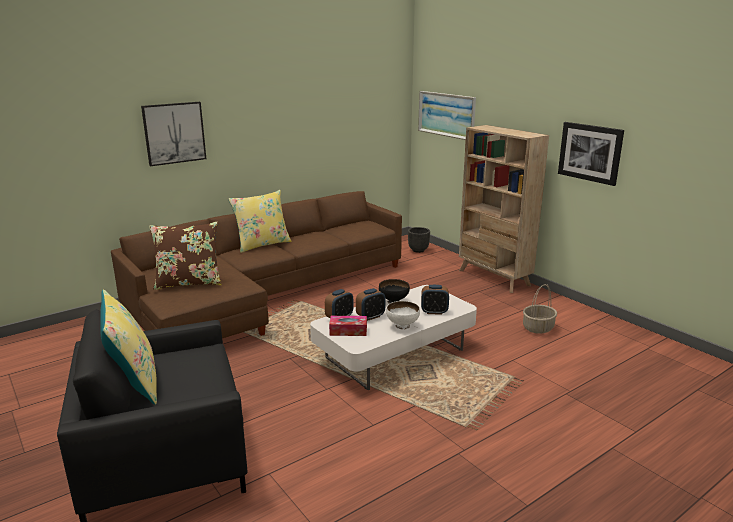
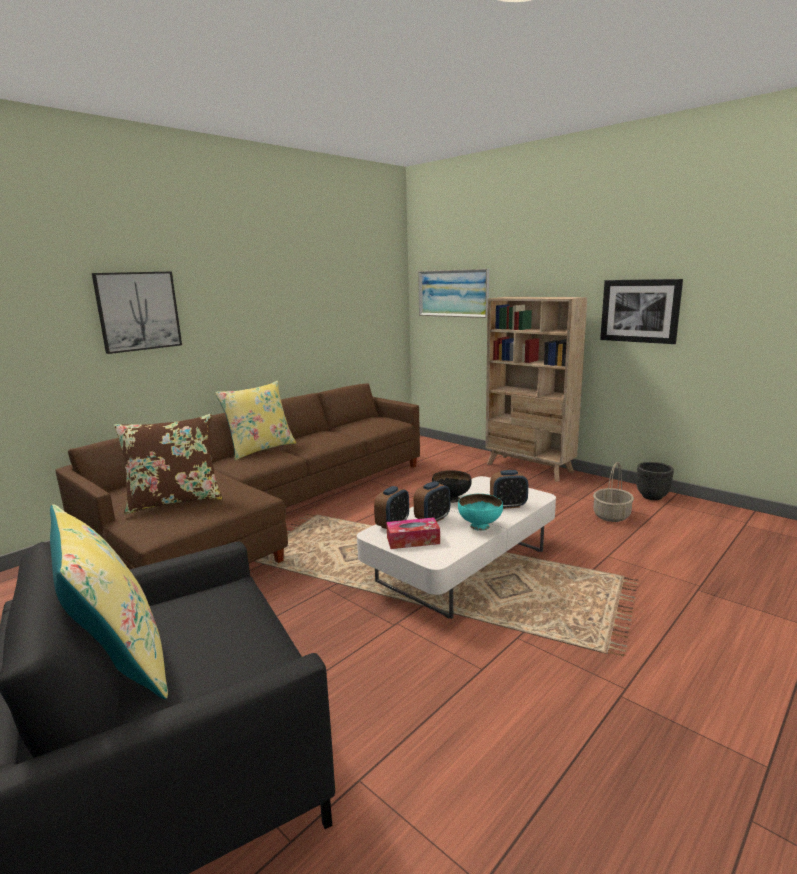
camera: 10 degrees left, 5 degrees down
(402, 326) = (479, 526): white bowl -> turquoise bowl
(418, 250) = (431, 448): black planter -> black planter (652, 496)

